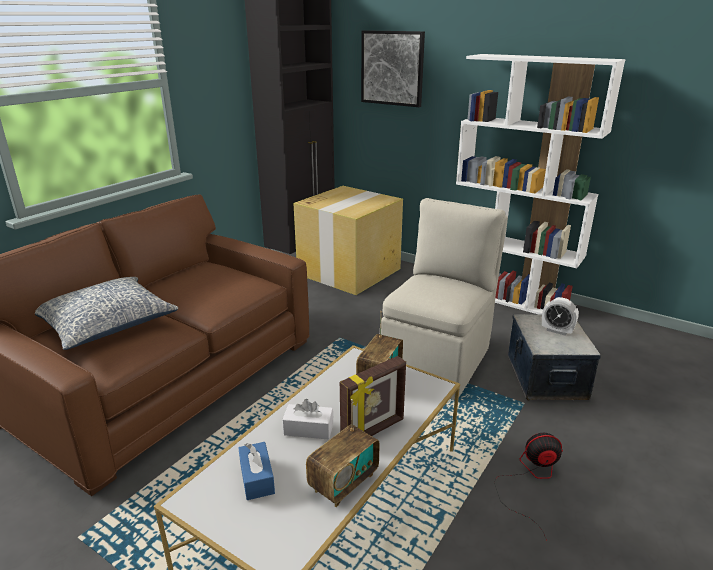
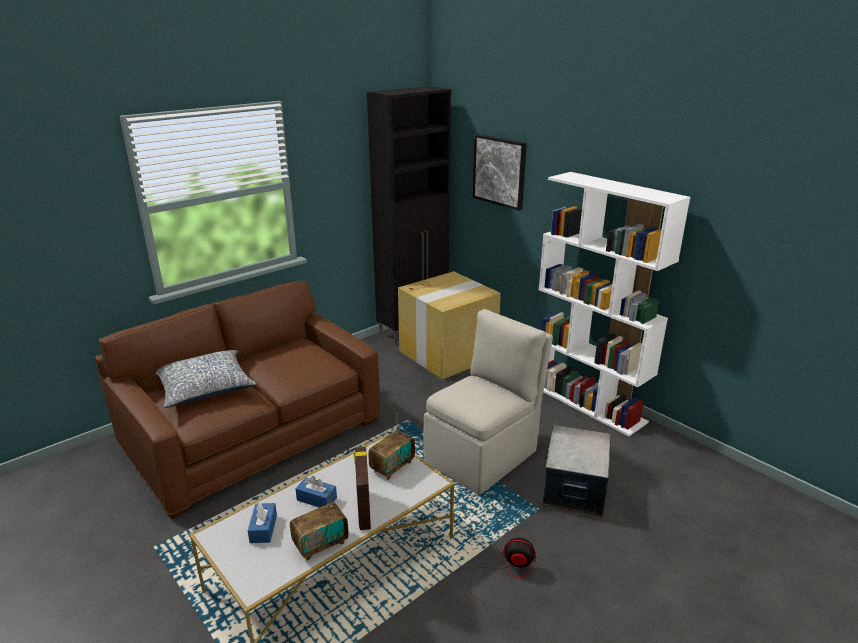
camera: 15 degrees right, 0 degrees up
(308, 429) = (316, 499): white tissue box -> blue tissue box
(373, 431) = (363, 510): picture frame -> picture frame turned 105 degrees clockwise
(557, 331) = (583, 447): alarm clock -> none

